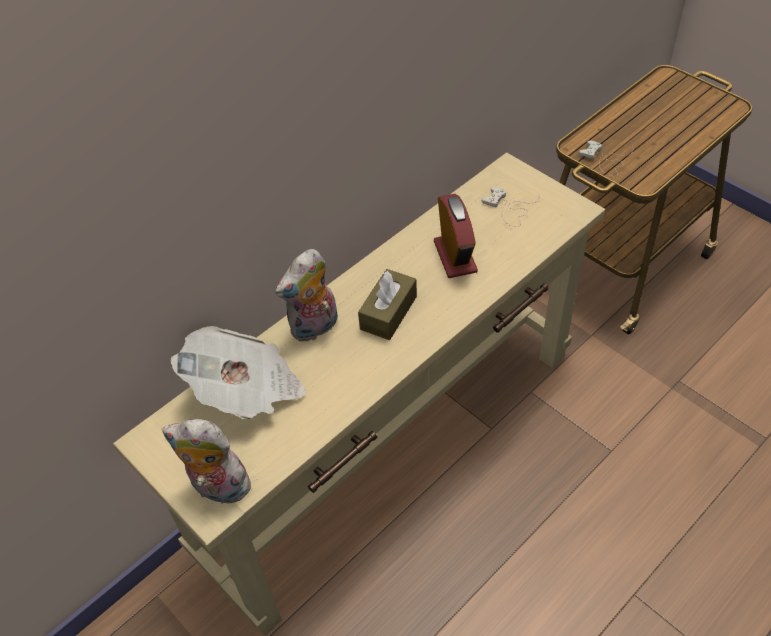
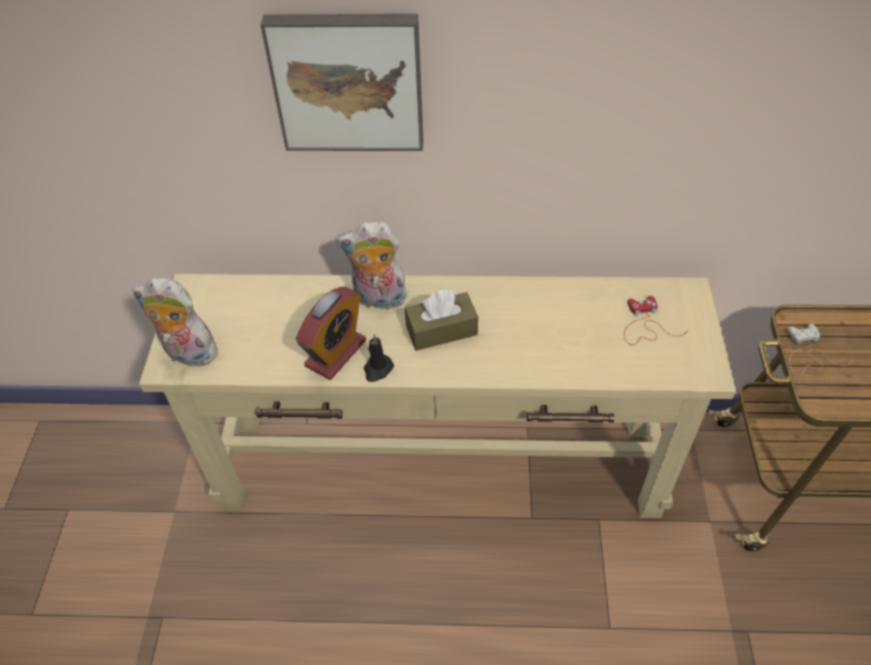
camera: 45 degrees right, 0 degrees up
(217, 488) = (187, 354): plush toy -> plush toy turned 45 degrees counterclockwise
(238, 137) = (348, 81): none -> picture
(246, 390) = (283, 306): newspaper -> none
(380, 374) = (377, 369): none -> black candle
(455, 256) = (547, 328): alarm clock -> alarm clock (335, 353)
(509, 208) = (645, 325): white game controller -> red game controller

